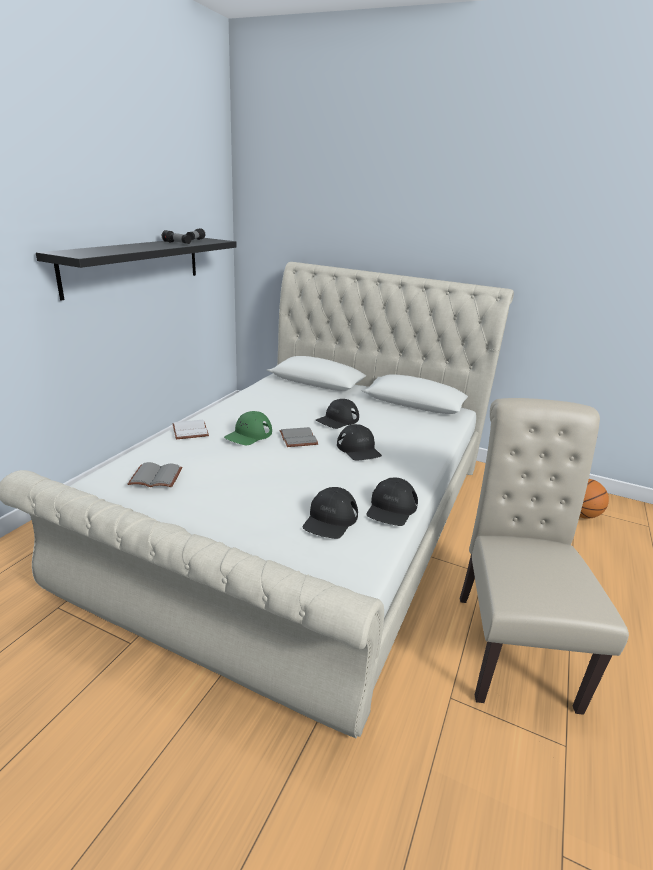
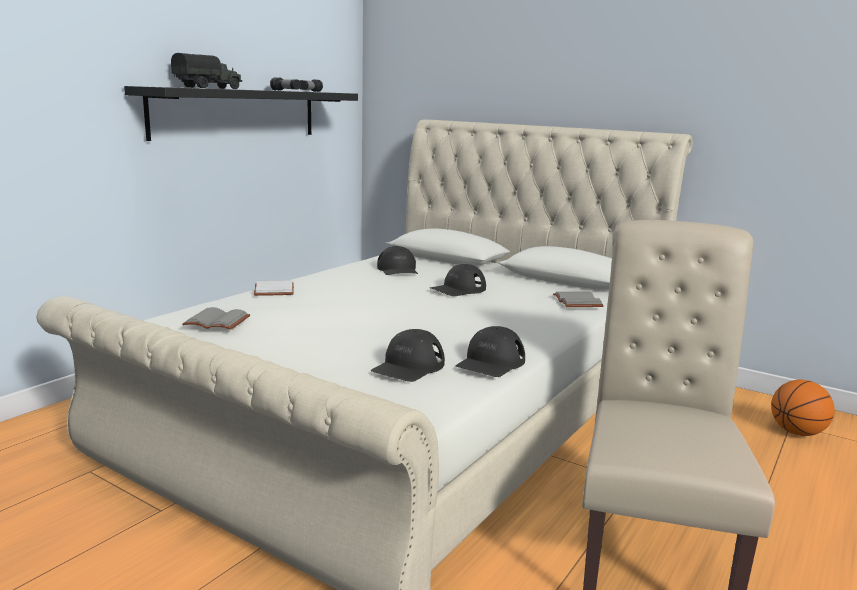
camera: 10 degrees right, 10 degrees down
(112, 247) = (209, 88): none -> toy truck
(248, 434) = (341, 295): green cap -> none
(297, 438) = (399, 301): grey book -> grey book (575, 301)
(359, 449) = (472, 313): black cap -> black cap (398, 270)

